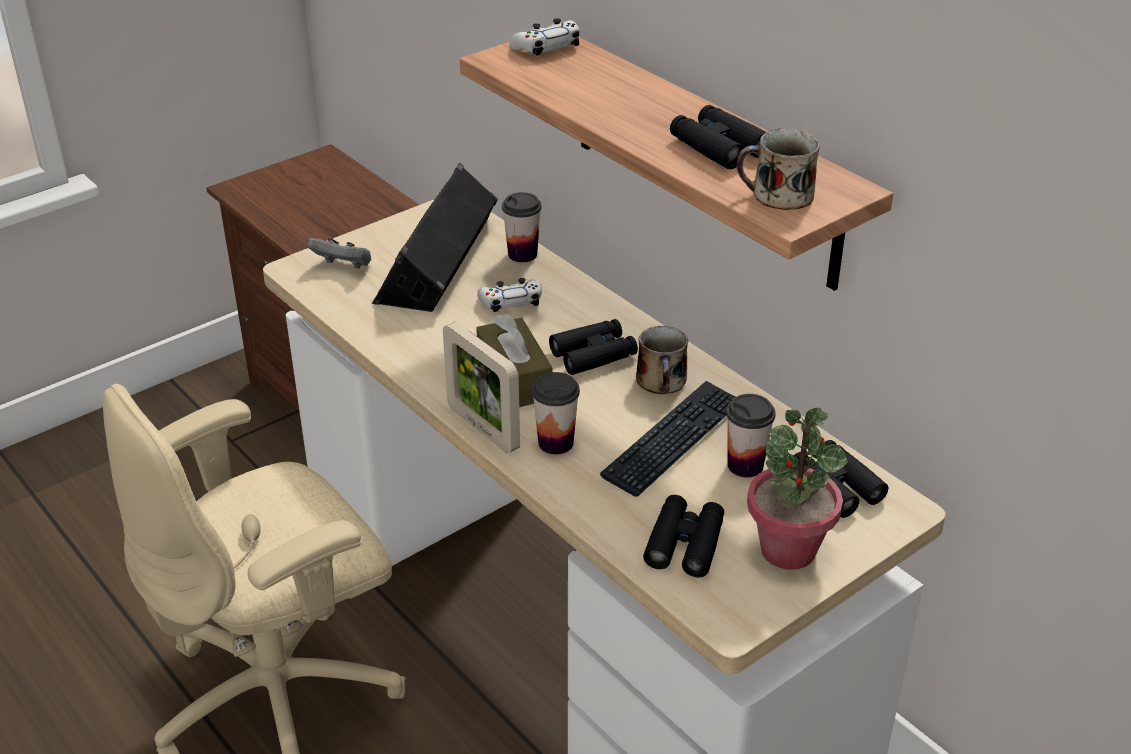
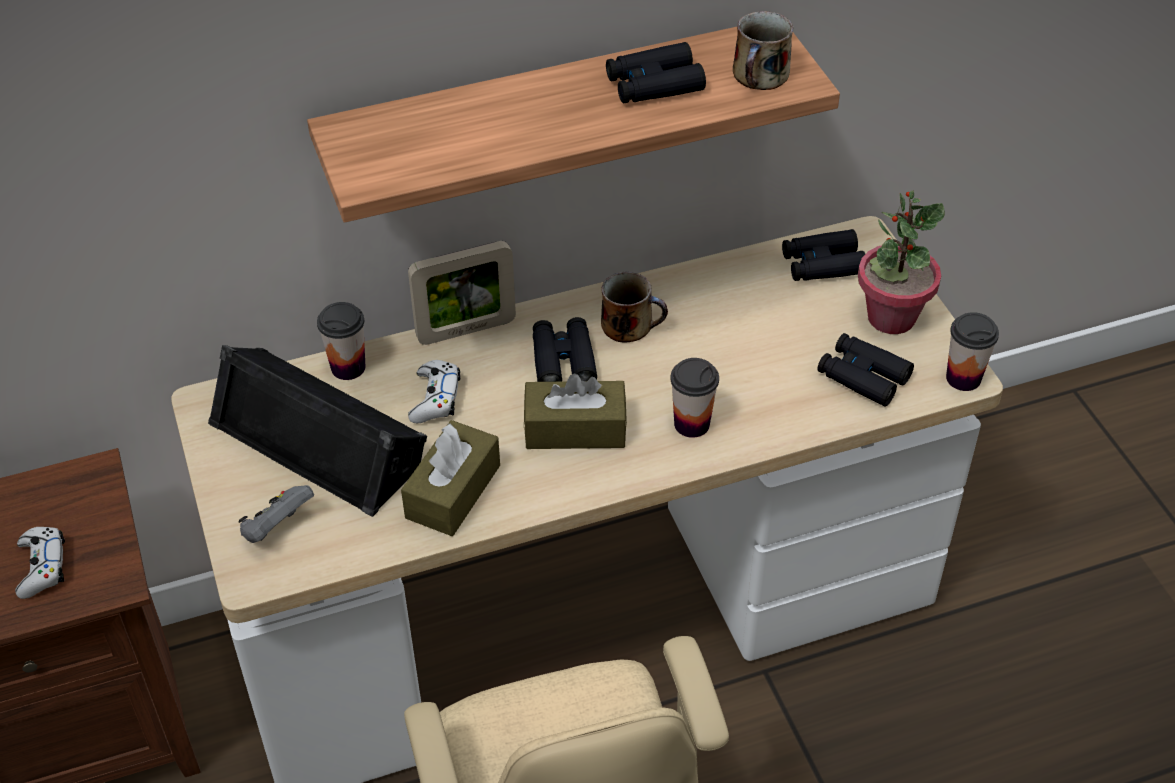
camera: 70 degrees left, 10 degrees up
(414, 334) = (453, 491): none -> brown tissue box
(483, 429) = (646, 472): picture frame -> picture frame (466, 330)
(547, 47) = (361, 137): white game controller -> white game controller (42, 567)
(673, 440) = (721, 342): keyboard -> none
(745, 465) = (775, 308): cup -> cup (963, 378)

